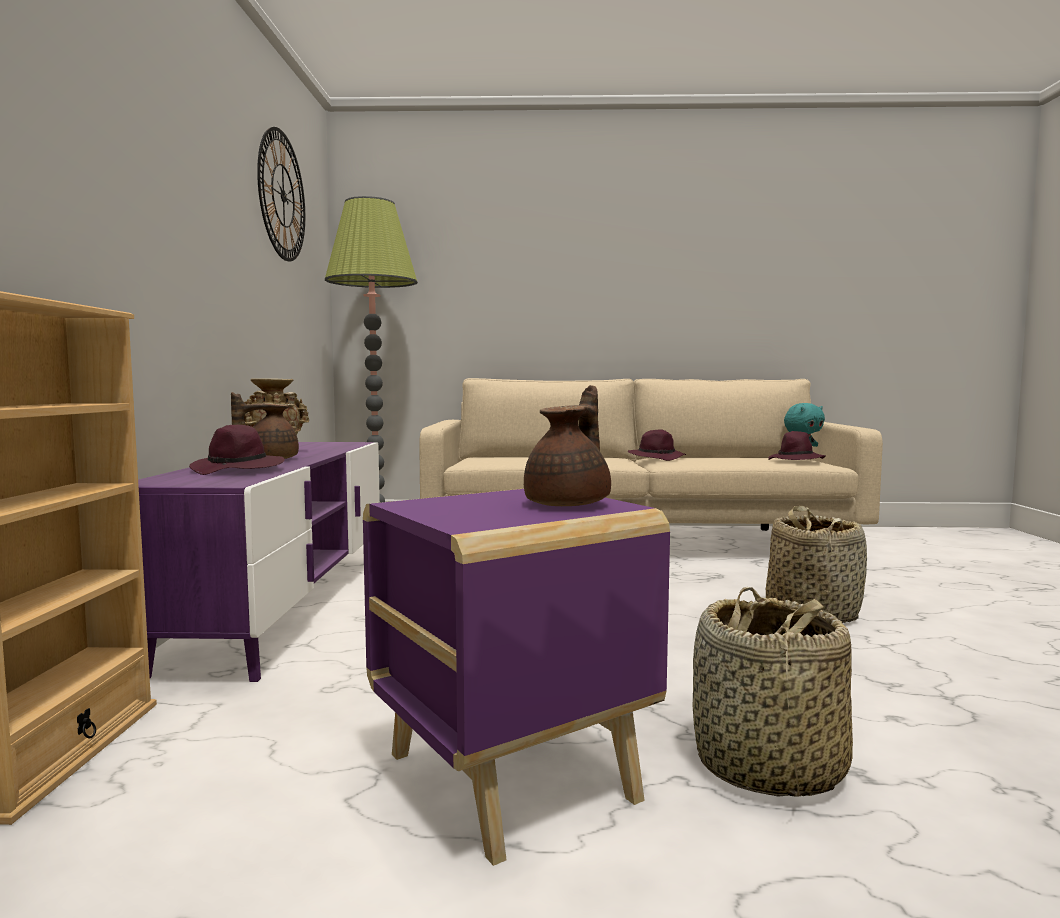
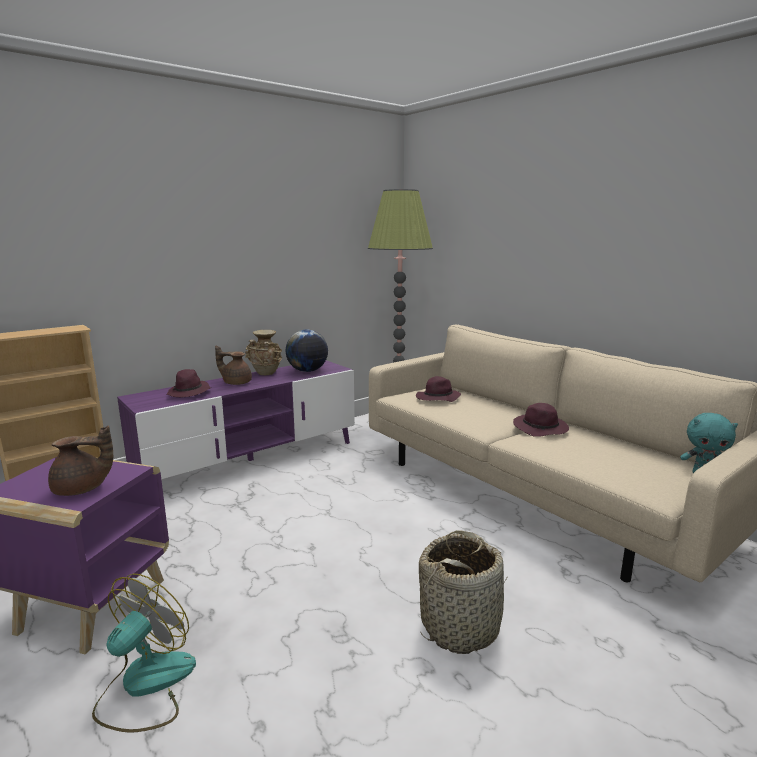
camera: 50 degrees right, 10 degrees up
(282, 196) = (323, 202): wall clock -> none
(325, 446) = (307, 371): none -> globe
(768, 767) = (145, 686): basket -> fan
(796, 461) = (647, 477): purple hat -> purple hat (437, 398)

